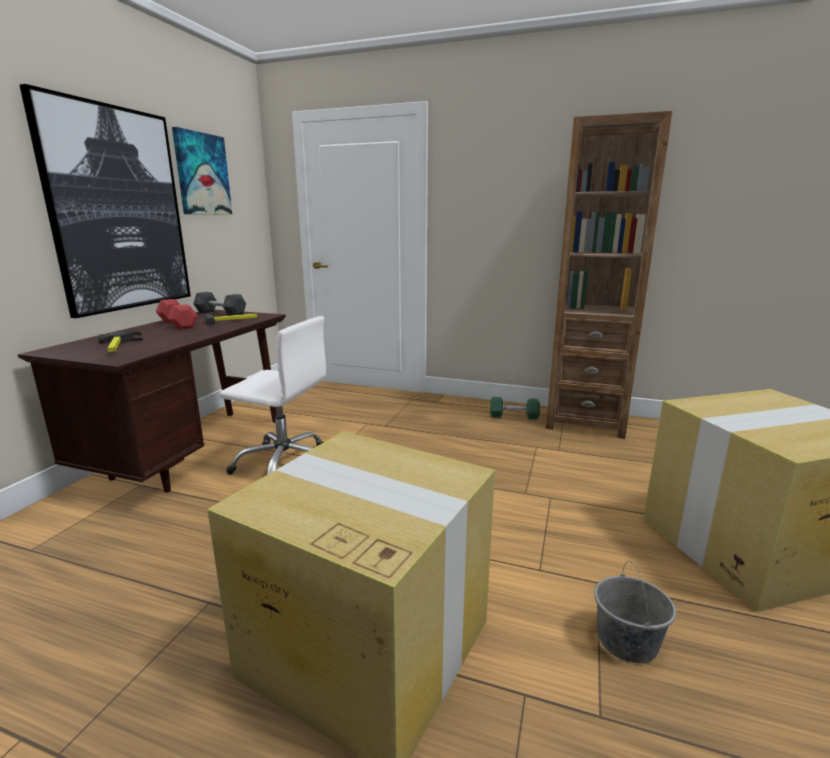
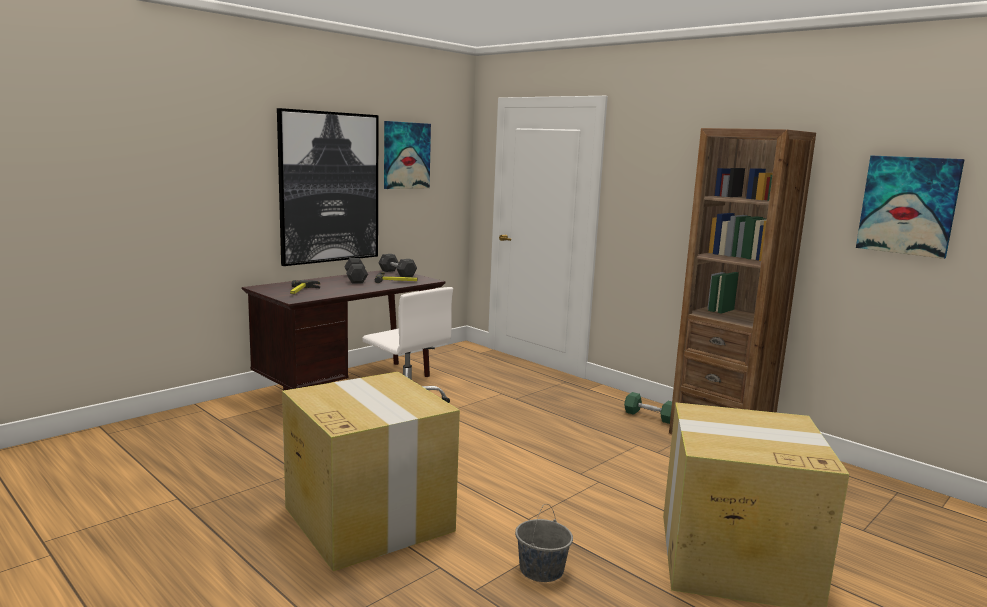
camera: 25 degrees right, 5 degrees down
(177, 324) = (355, 279): red dumbbell -> grey dumbbell
(748, 188) = (908, 205): none -> picture

